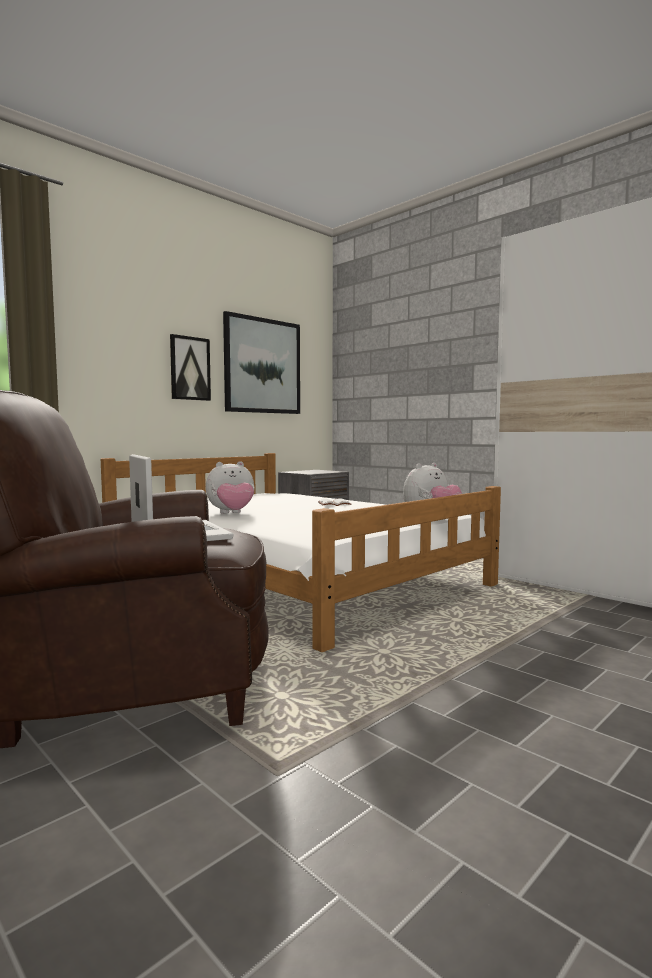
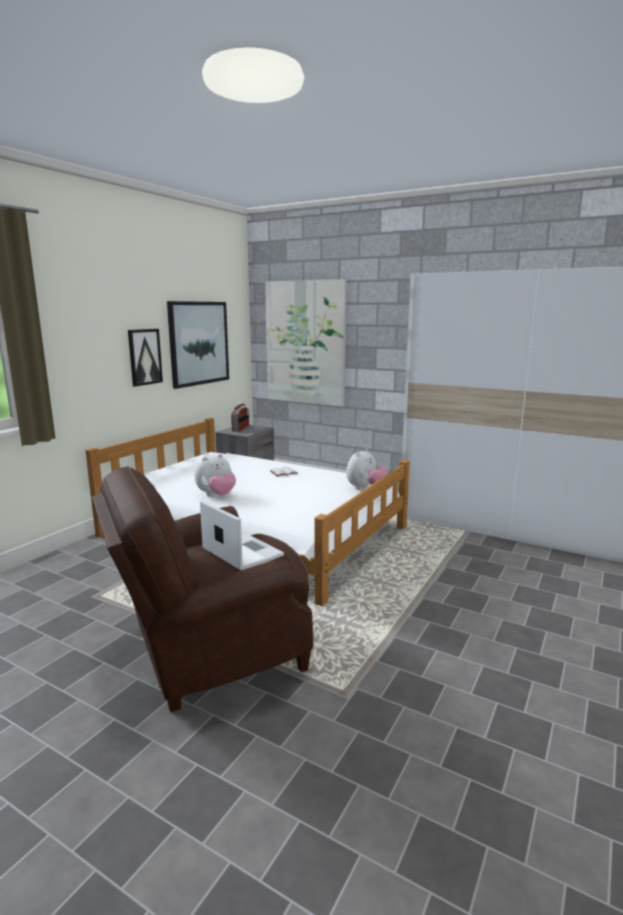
camera: 15 degrees left, 10 degrees up
(310, 471) = (241, 428): none -> radio
(390, 370) = (305, 343): none -> picture

